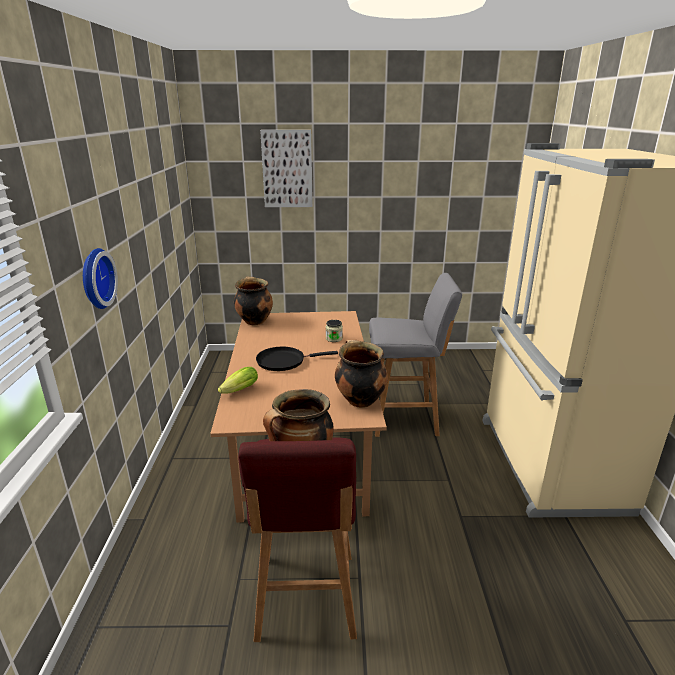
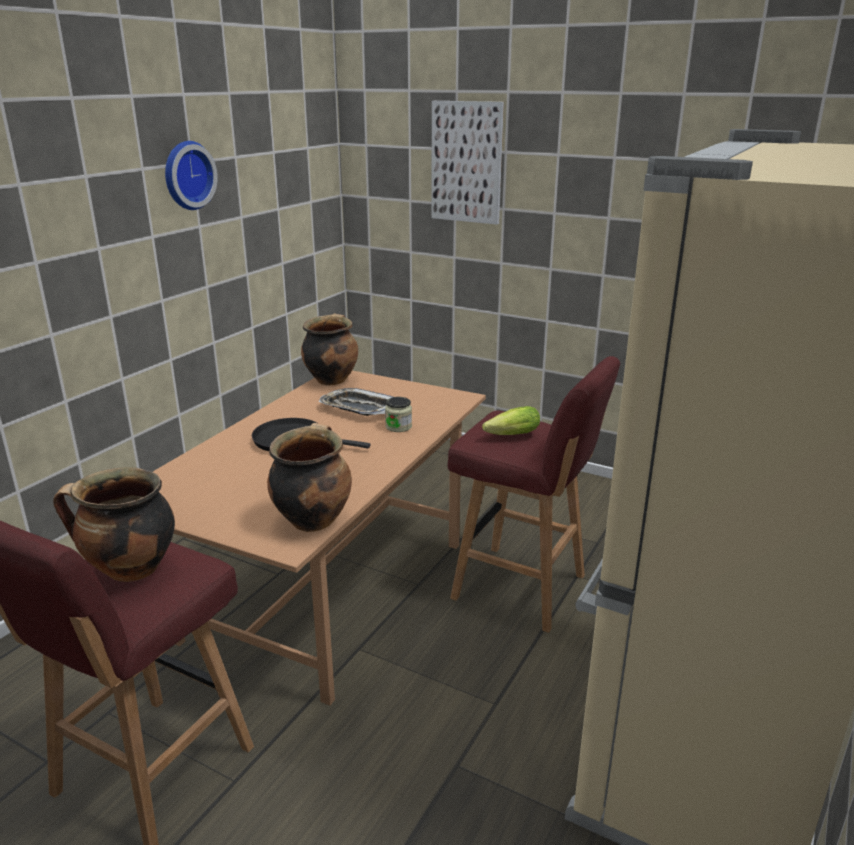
camera: 30 degrees right, 0 degrees up
(94, 278) = (53, 278): wall clock -> wall clock (186, 175)
(238, 391) = (191, 463): lettuce -> lettuce (509, 436)
(295, 333) = (358, 408): none -> tray
(405, 418) = (522, 588): grey stool -> red stool

